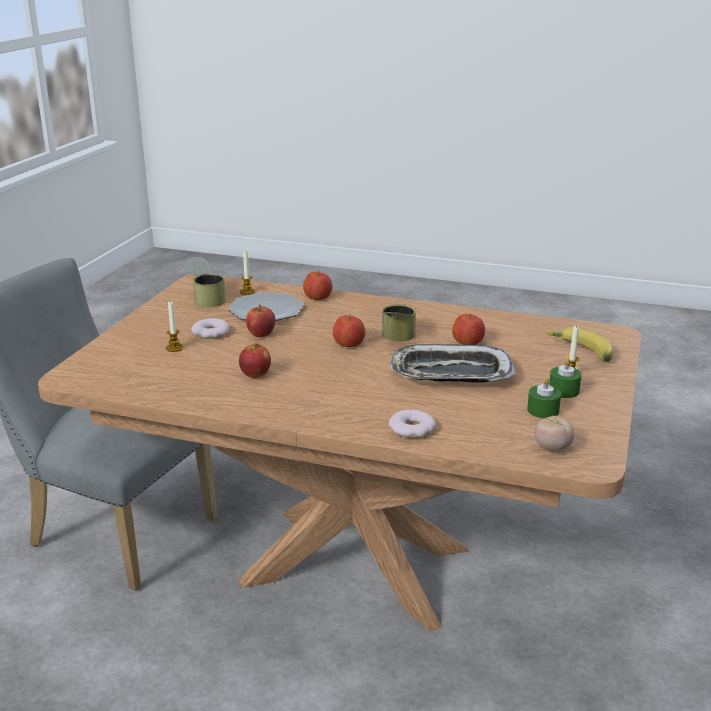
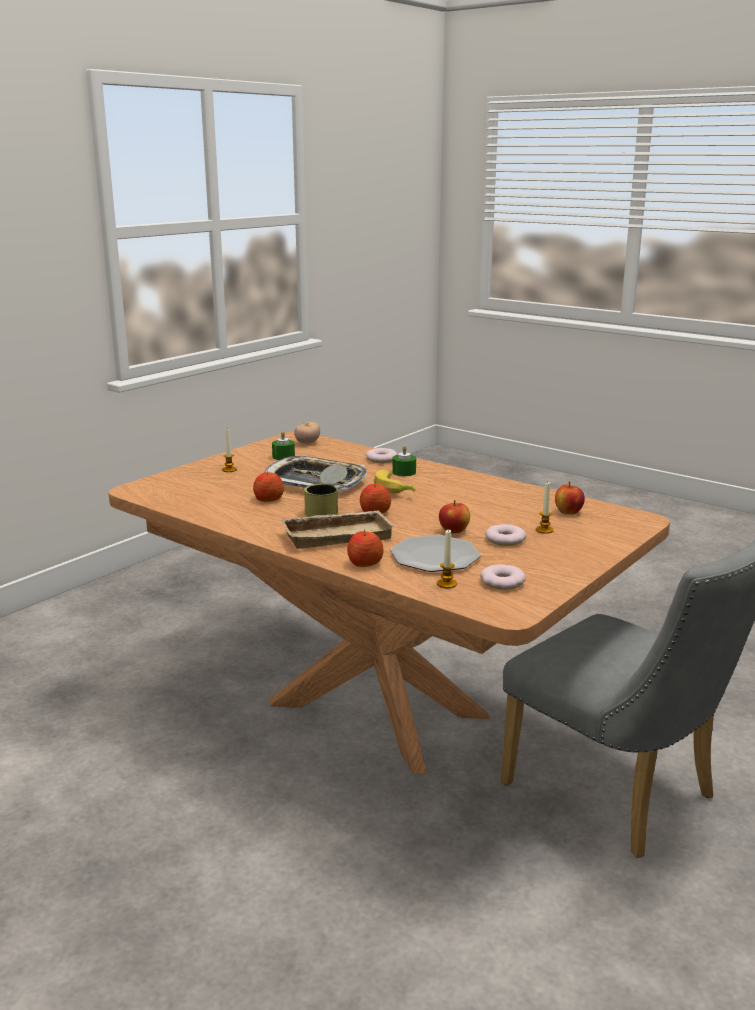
camera: 160 degrees left, 5 degrees down
(206, 298) = (502, 582): can -> donut
(255, 374) = (474, 500): apple -> apple (568, 512)
(361, 316) = (337, 535): none -> beige tray
(564, 390) = (250, 463): green candle -> green candle (404, 472)
(580, 352) = (192, 481): banana -> banana (395, 489)

